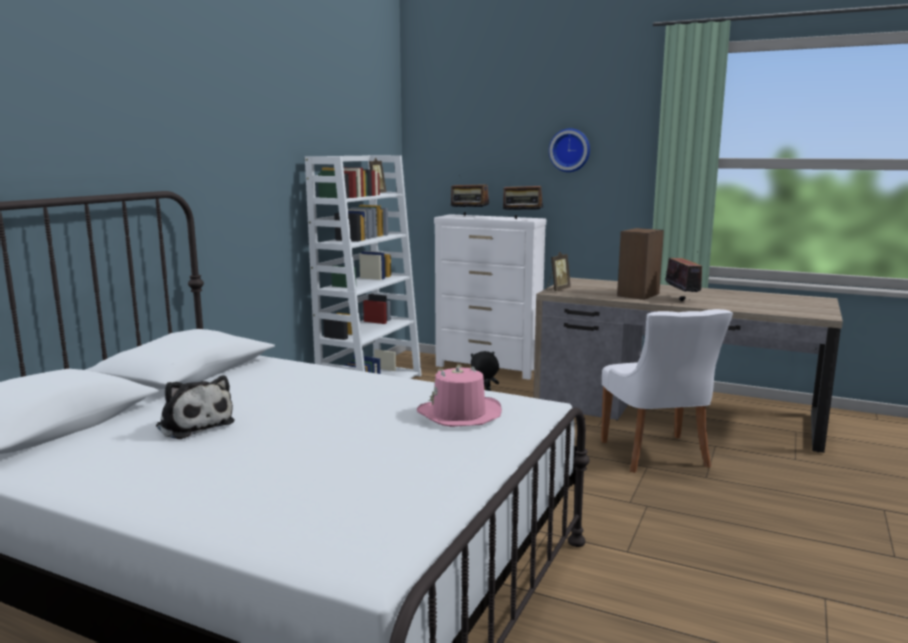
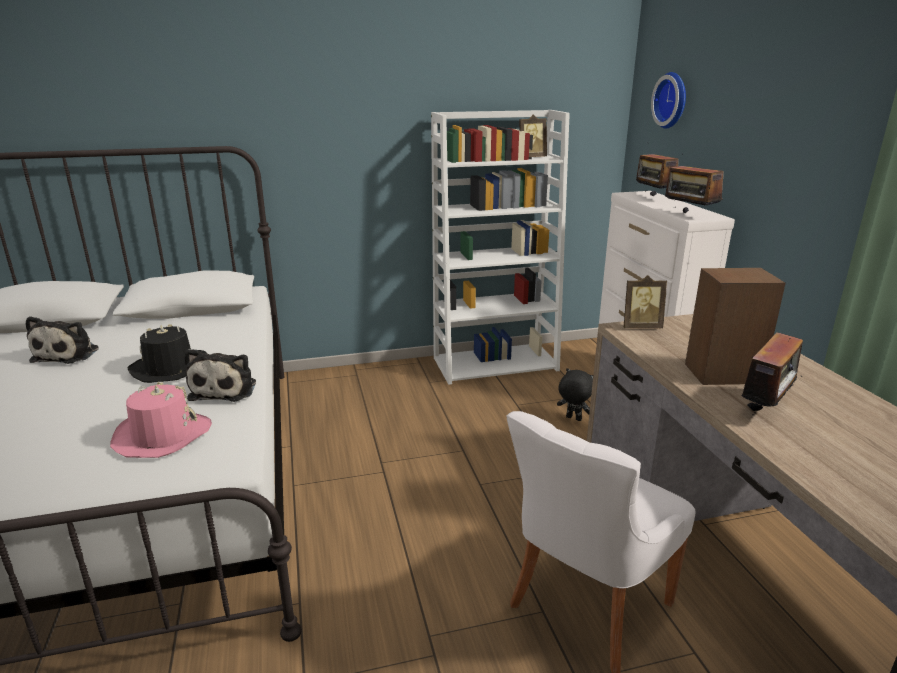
camera: 50 degrees right, 10 degrees up
(328, 397) = (169, 368): none -> black hat
(413, 388) = (225, 389): none -> plush toy
(570, 150) = (783, 119): wall clock -> wall clock (672, 100)

